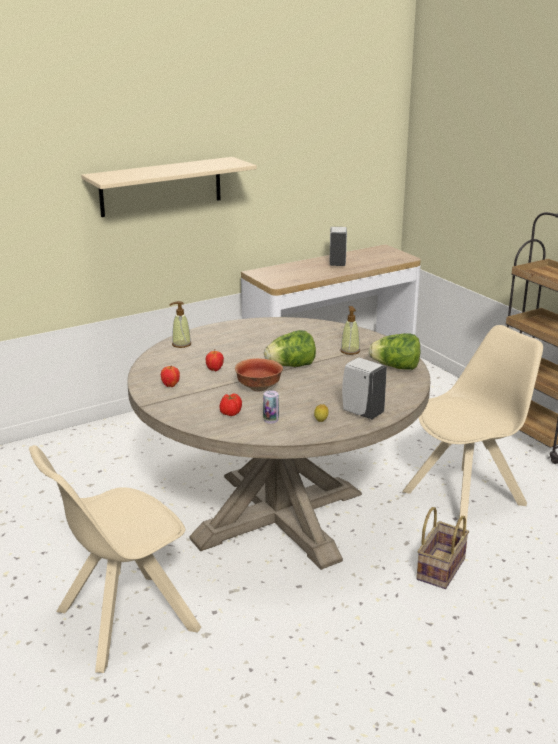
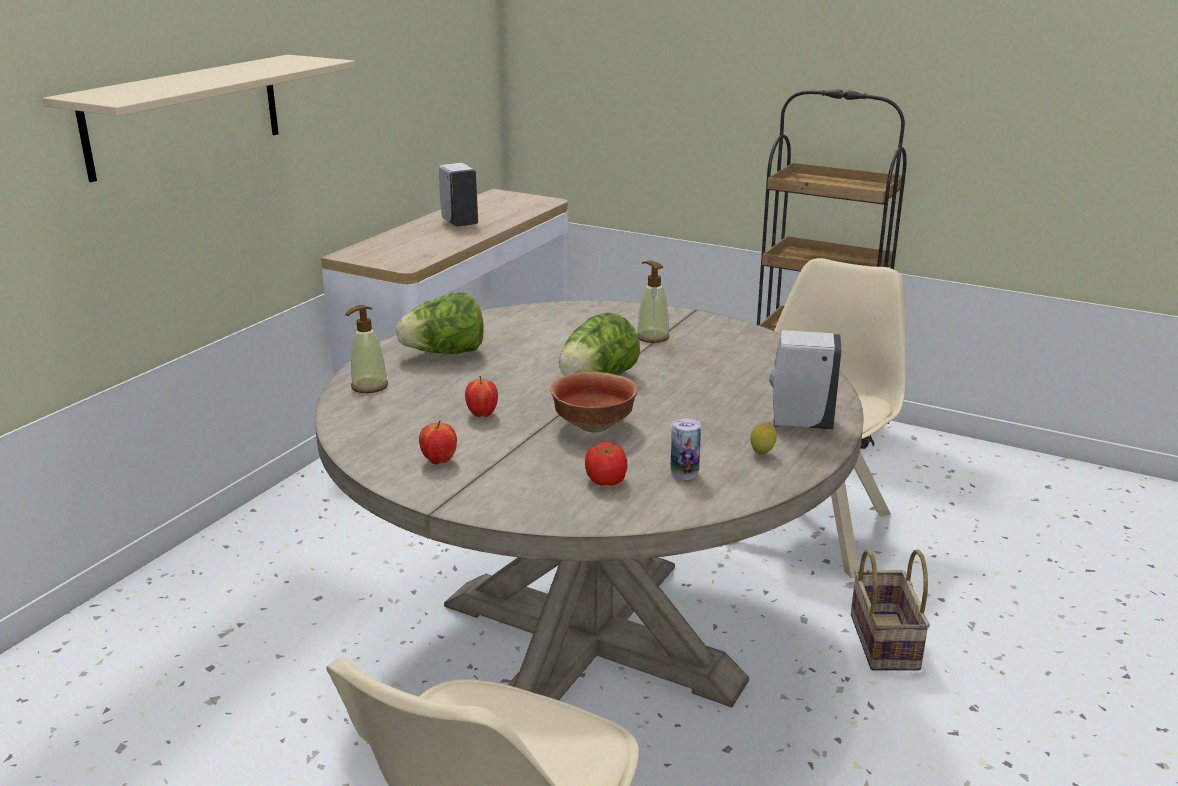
camera: 30 degrees left, 0 degrees up
(396, 367) = (748, 346): lettuce -> lettuce (445, 353)

